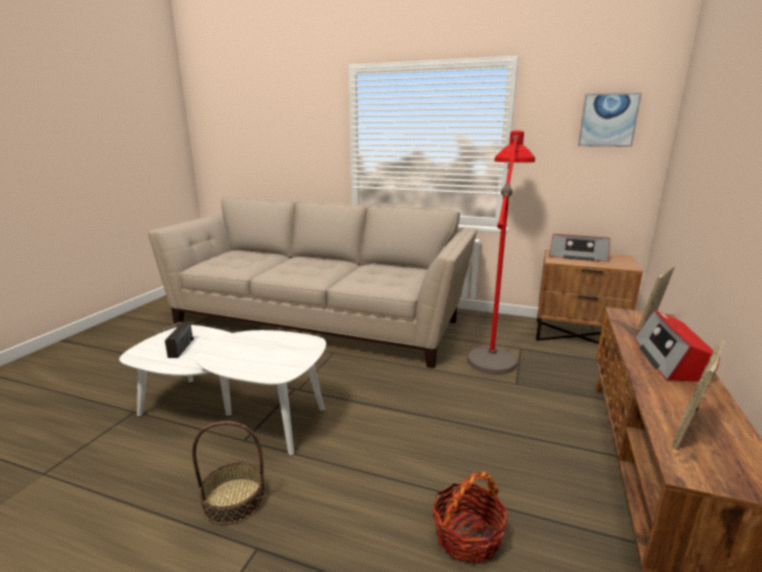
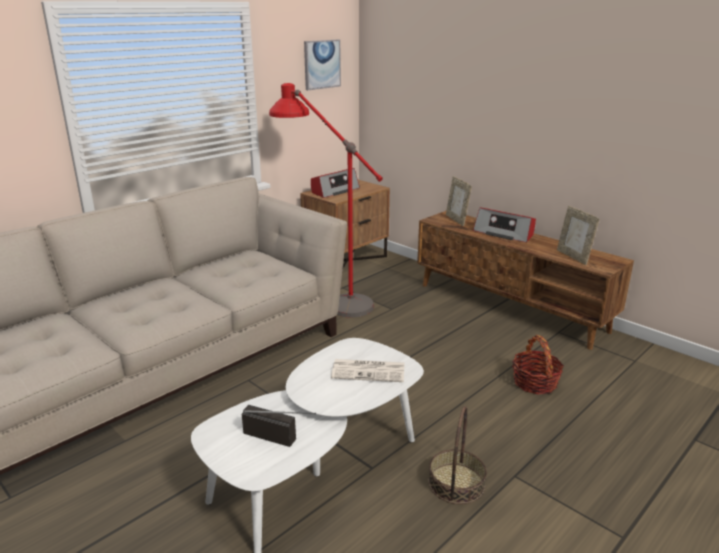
camera: 65 degrees left, 5 degrees up
(269, 357) = (369, 371): none -> newspaper

